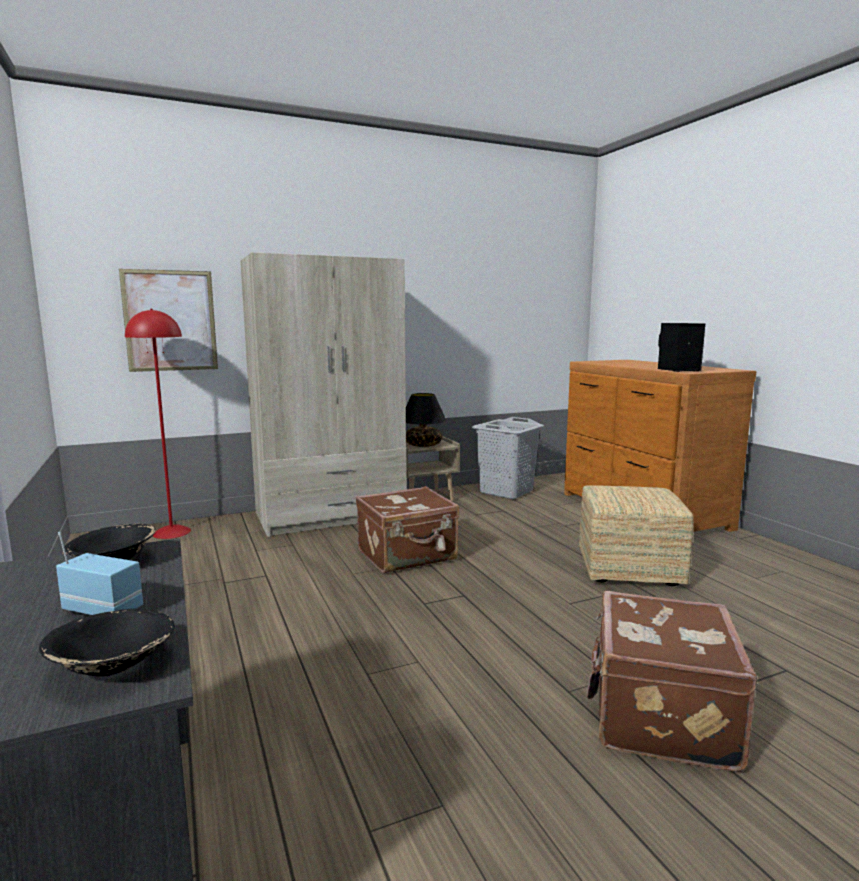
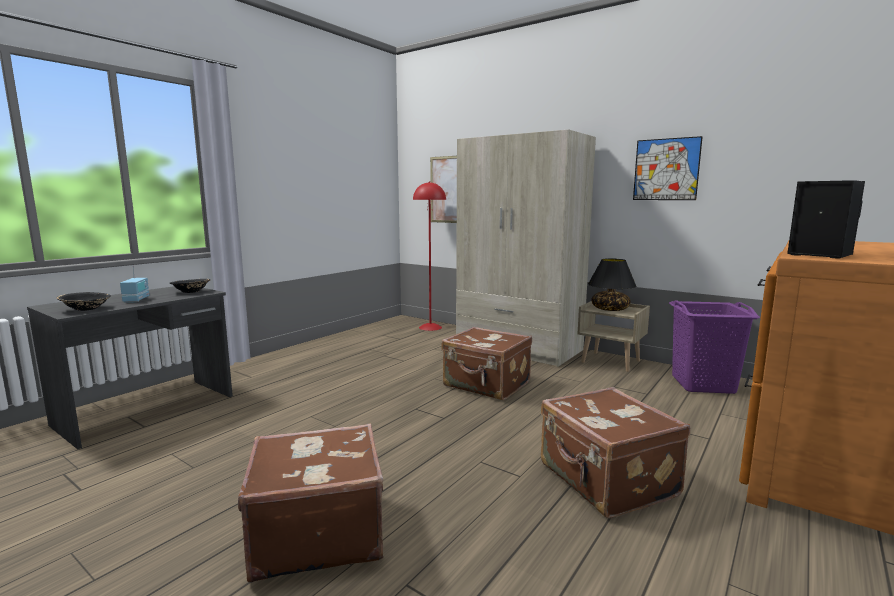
camera: 60 degrees right, 0 degrees up
(441, 303) = (666, 169): none -> picture
(506, 492) = (703, 385): grey laundry basket -> purple laundry basket
(630, 569) = (606, 481): ottoman -> brown suitcase

